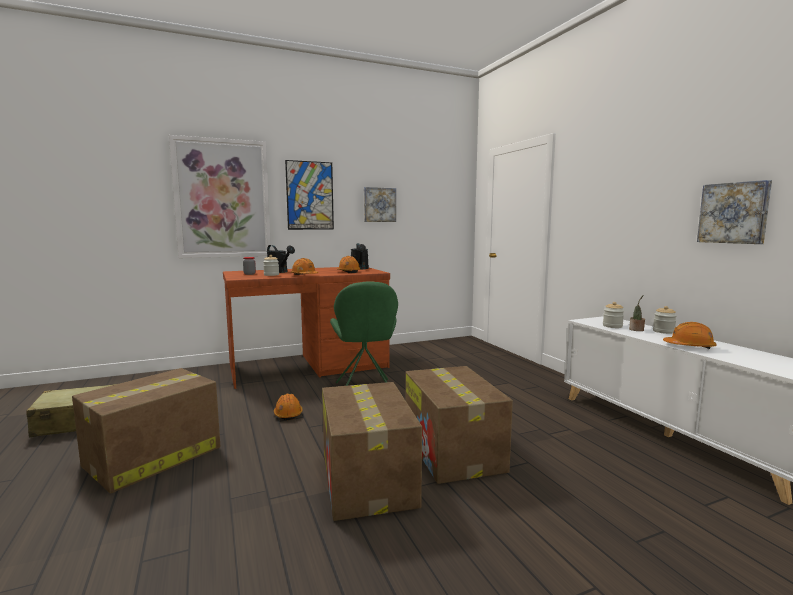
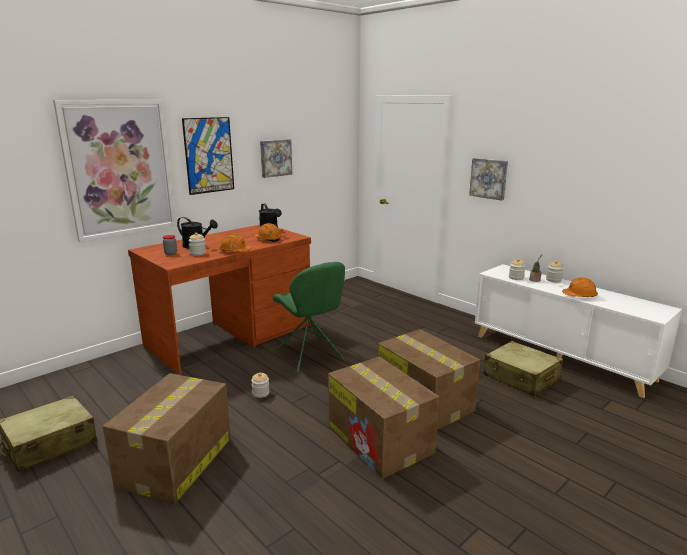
camera: 20 degrees left, 10 degrees up
(288, 414) = (260, 393): orange hard hat -> jar
(599, 448) = (521, 378): none -> beige suitcase
(734, 213) = (608, 193): picture -> picture (489, 178)

